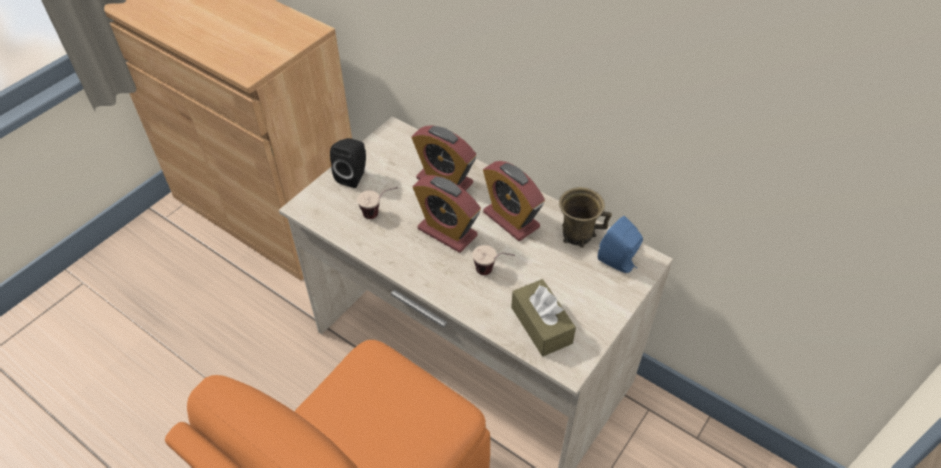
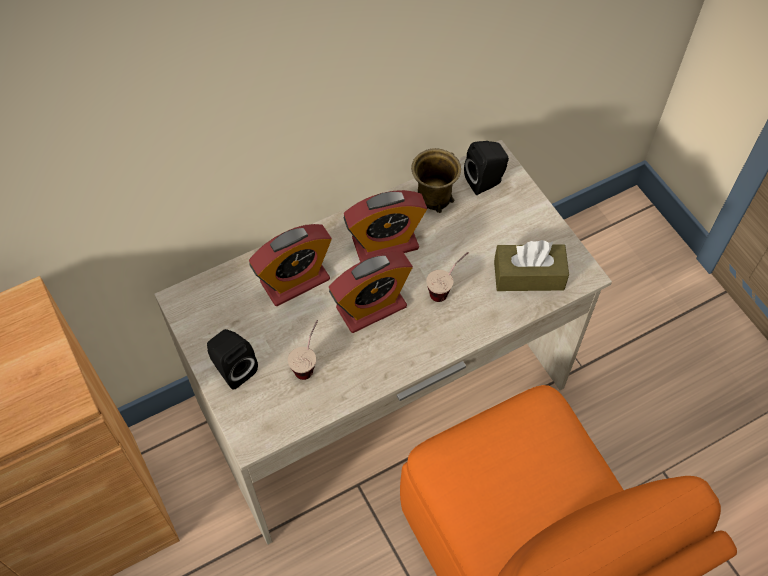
camera: 65 degrees left, 10 degrees up
(618, 262) = (486, 181): blue speaker -> black speaker

